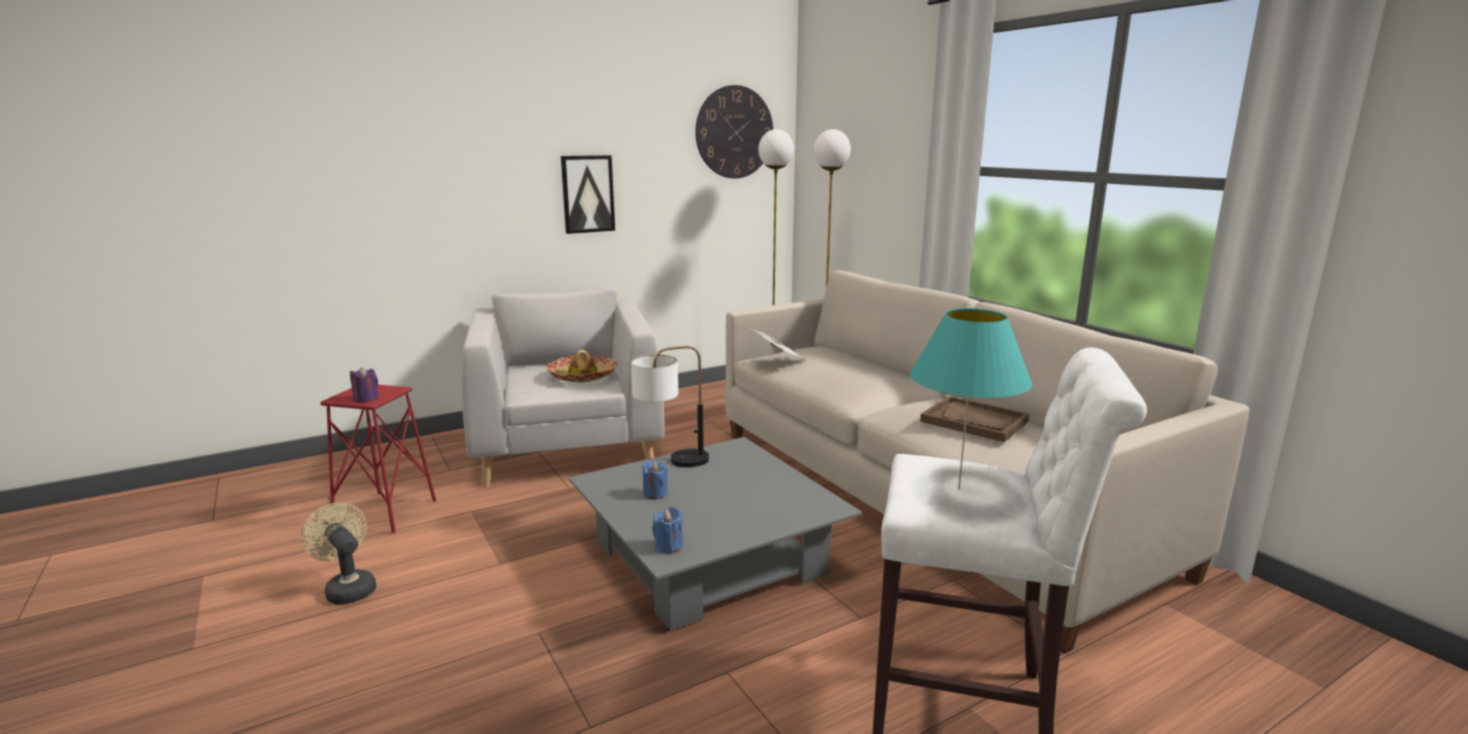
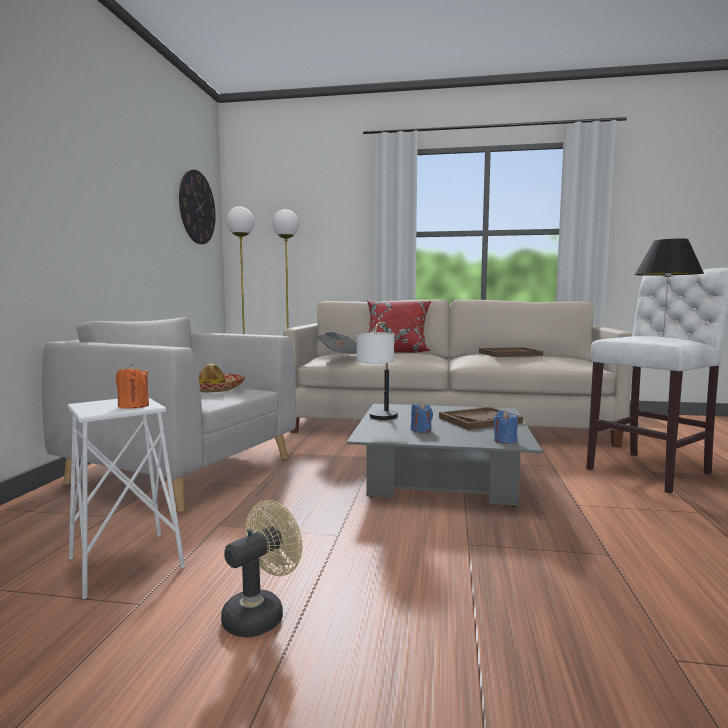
camera: 50 degrees left, 10 degrees down
(348, 588) = (261, 614): beige fan -> beige fan turned 135 degrees clockwise
(366, 399) = (133, 406): purple candle -> orange candle
(386, 512) = (125, 563): red stool -> white stool
(587, 194) = (120, 237): picture -> none
(749, 509) = (480, 420): none -> brown tray
(877, 366) = (396, 351): none -> red pillow
(959, 489) = (663, 336): turquoise table lamp -> black table lamp

